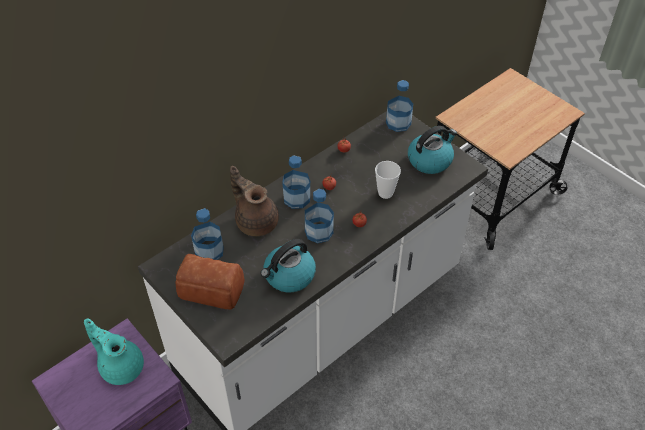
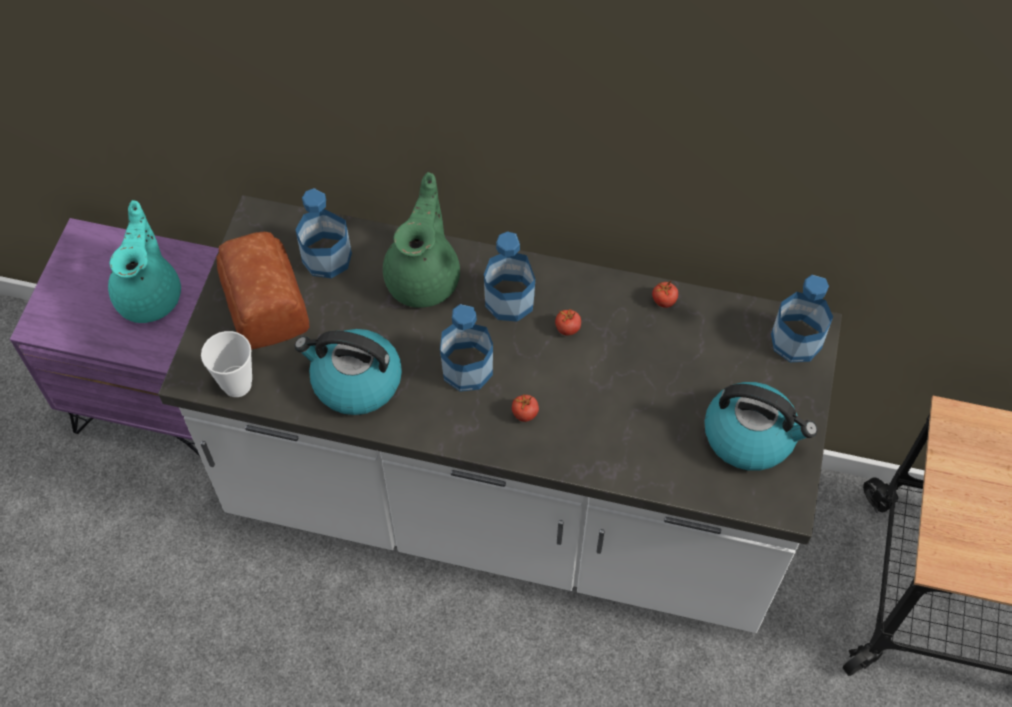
camera: 55 degrees right, 10 degrees up
(256, 221) = (424, 277): brown teapot -> green teapot
(385, 193) = (620, 412): cup -> cup (237, 385)

